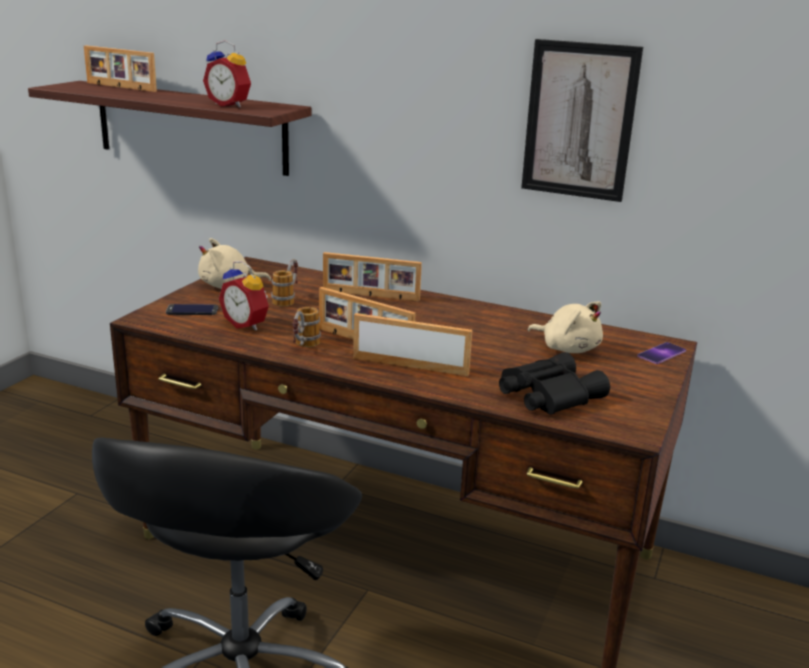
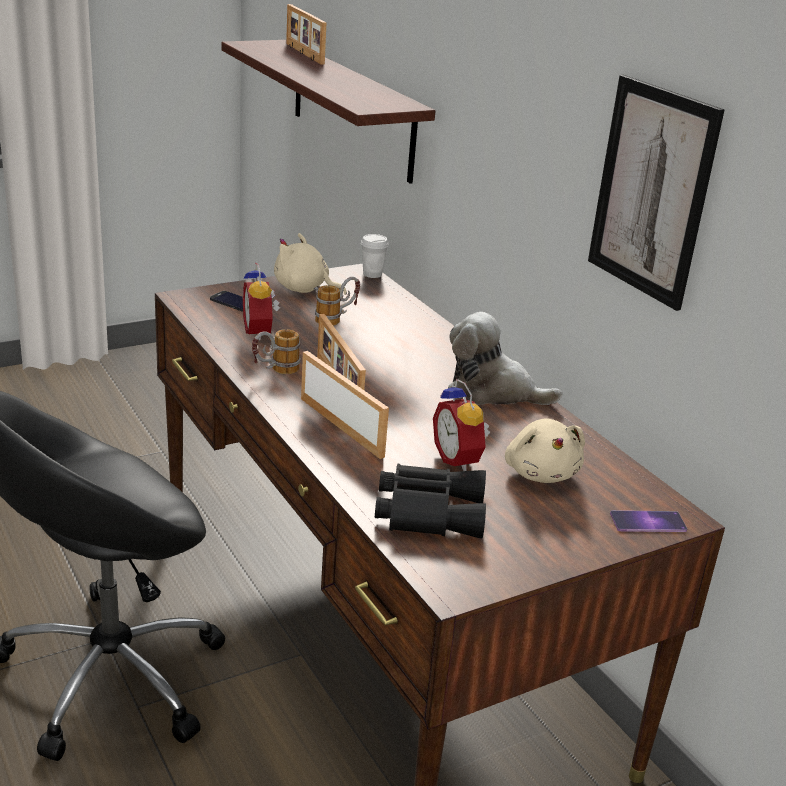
camera: 35 degrees right, 5 degrees up
(230, 105) = (353, 93): alarm clock -> alarm clock (459, 459)
(262, 263) = (372, 274): none -> white cup
(370, 296) = (423, 341): picture frame -> none
(463, 312) = (493, 391): none -> plush toy

